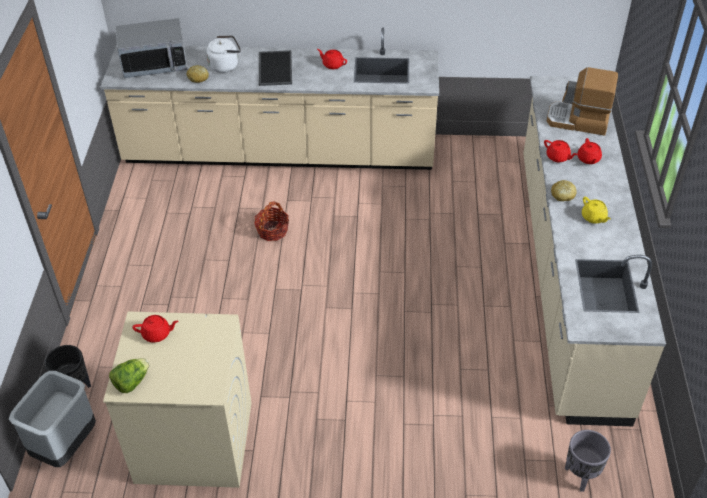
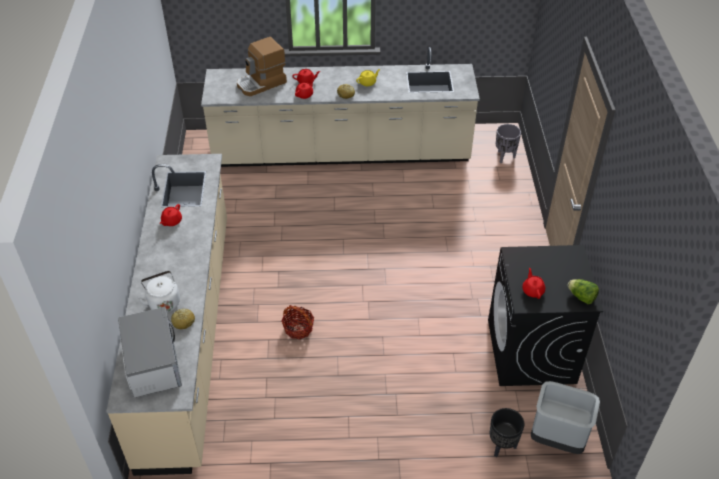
camera: 95 degrees left, 0 degrees up
(193, 442) = (531, 352): beige washing machine -> black washing machine
(274, 68) = (172, 263): tray -> none
(578, 121) = (262, 83): coffee machine -> coffee machine turned 45 degrees clockwise

